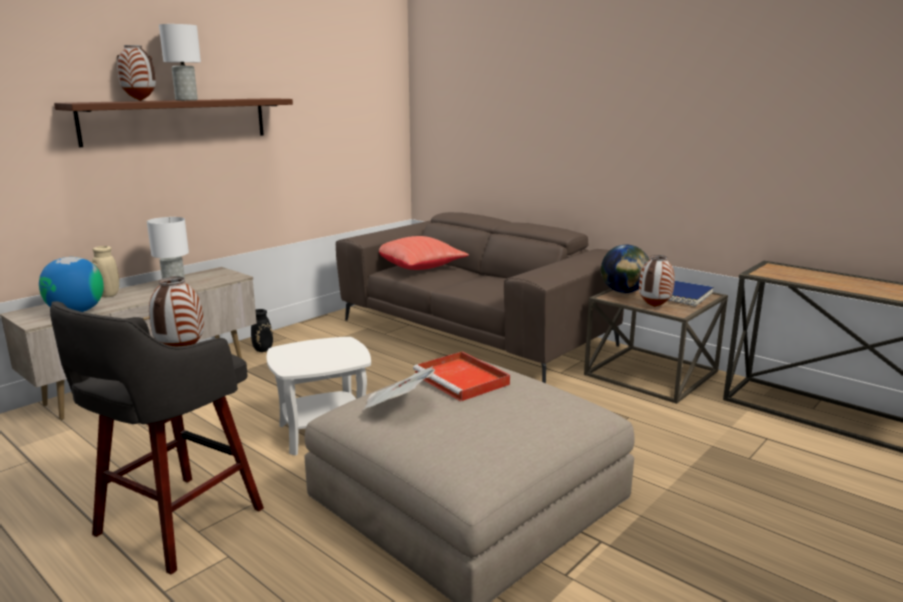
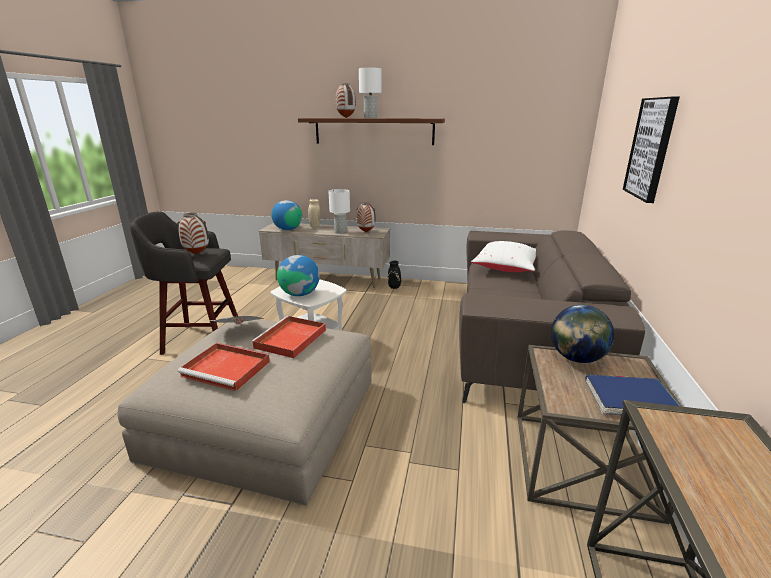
camera: 60 degrees right, 5 degrees up
(323, 360) = (299, 294): none -> globe
(419, 267) = (506, 269): red pillow -> white pillow
(498, 420) = (228, 369): none -> red tray
(556, 119) = (651, 148): none -> picture
(654, 307) = (558, 386): vase -> vase (365, 232)

